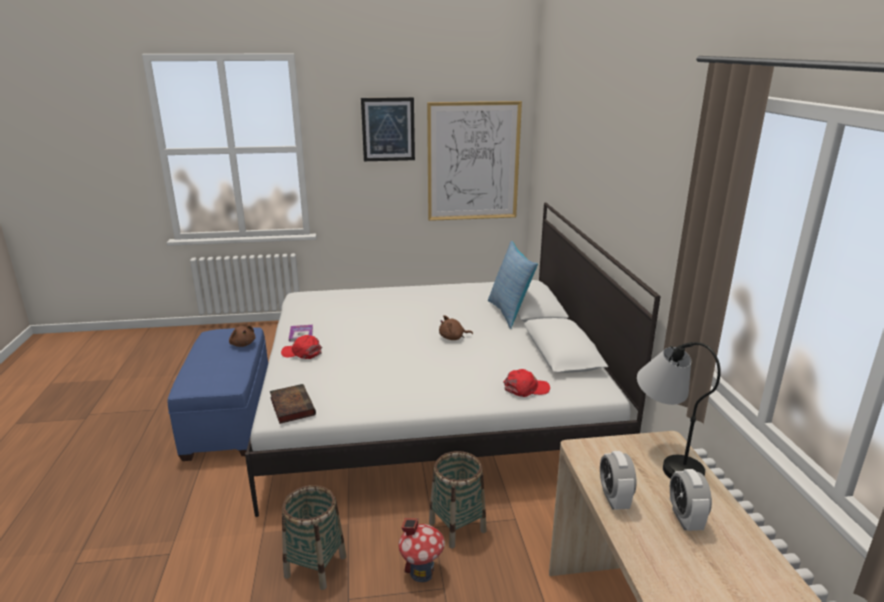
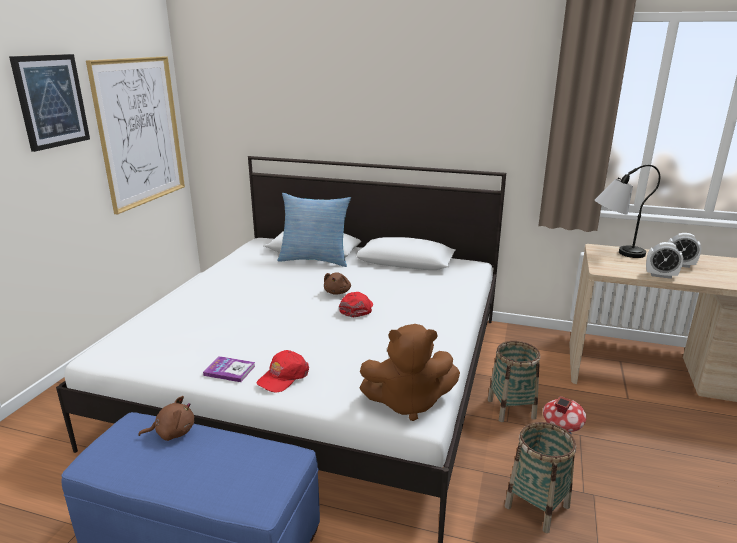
camera: 65 degrees left, 0 degrees up
(291, 406) = (408, 402): book -> brown plush toy
(526, 388) = (455, 286): red cap -> red cap (357, 309)

